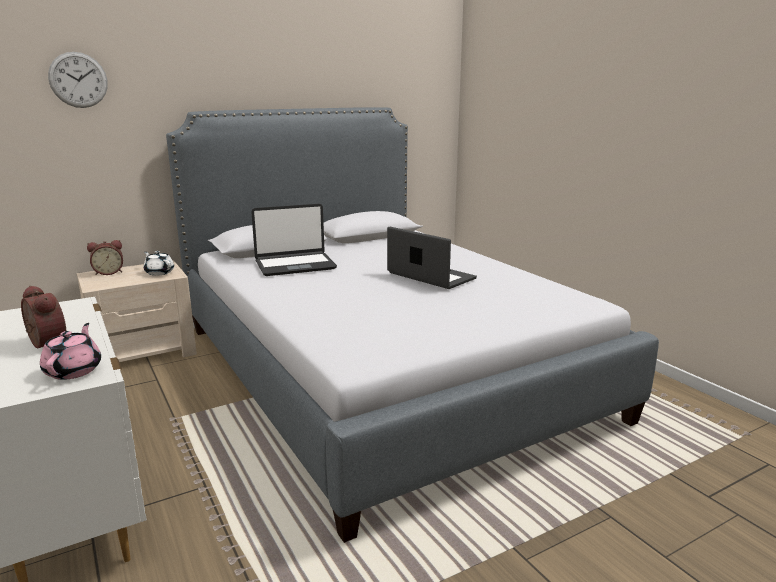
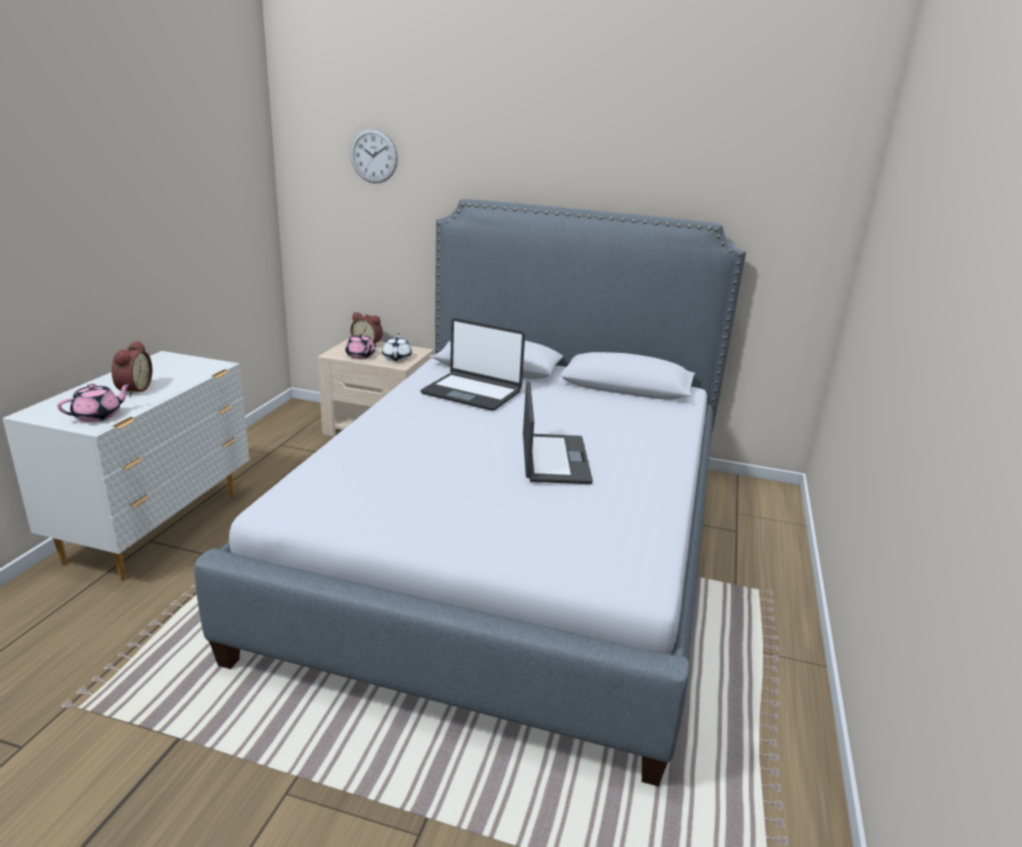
camera: 45 degrees right, 5 degrees up
(124, 280) = (360, 356): none -> pink teapot

